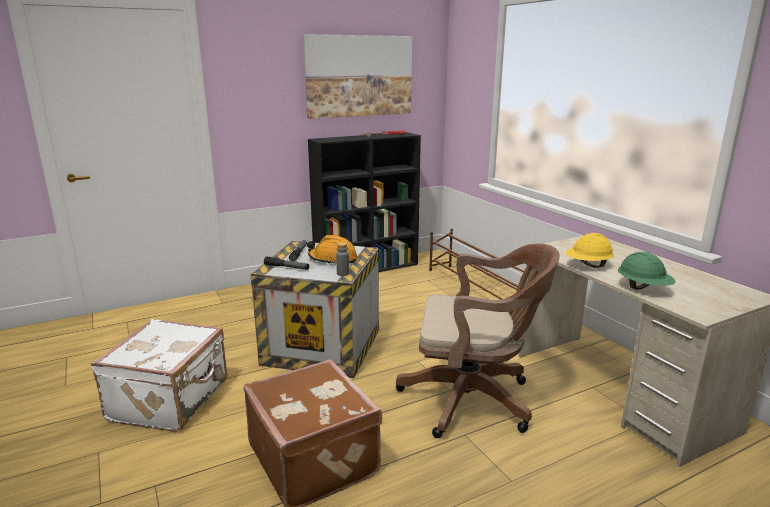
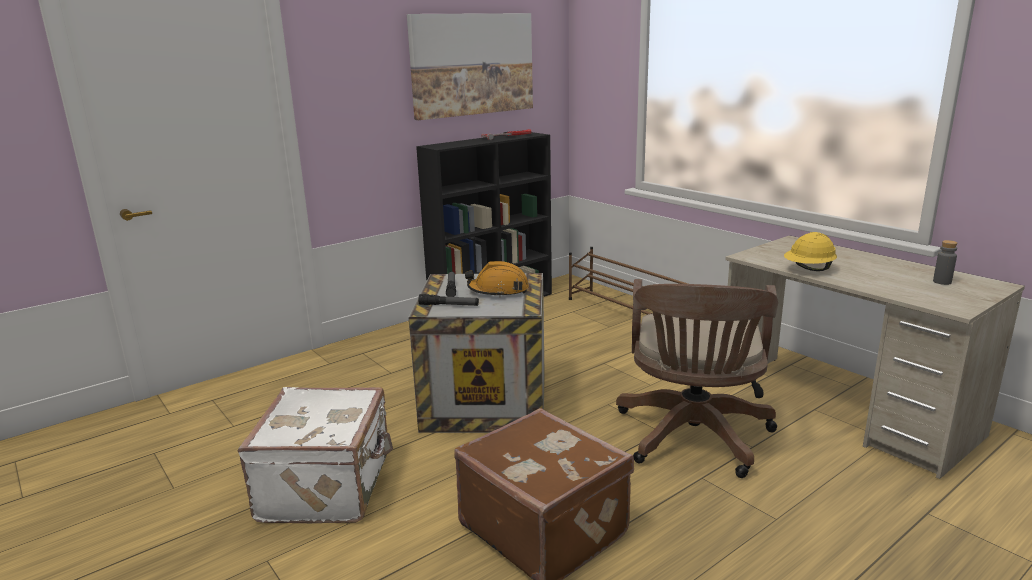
camera: 10 degrees left, 0 degrees up
(343, 273) = (523, 306): grey bottle -> grey bottle (942, 282)
(474, 400) = (693, 439): brown office chair -> brown office chair turned 105 degrees clockwise
(643, 288) = (882, 288): green hard hat -> none

